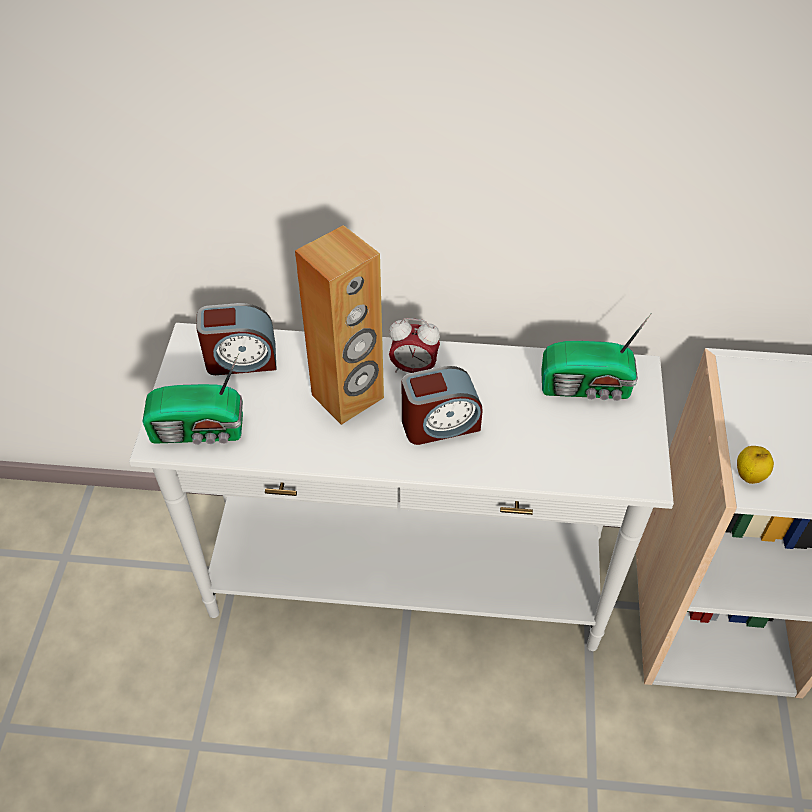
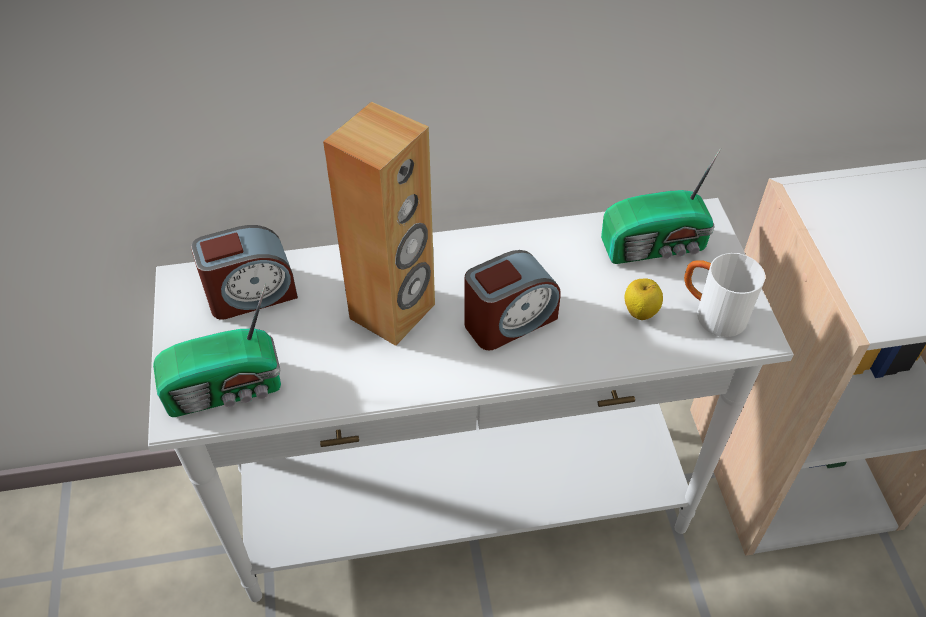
camera: 15 degrees left, 0 degrees up
(414, 368) = (458, 264): alarm clock -> none
(613, 454) = (711, 313): none -> white mug
(749, 476) = (869, 306): apple -> apple (640, 312)

